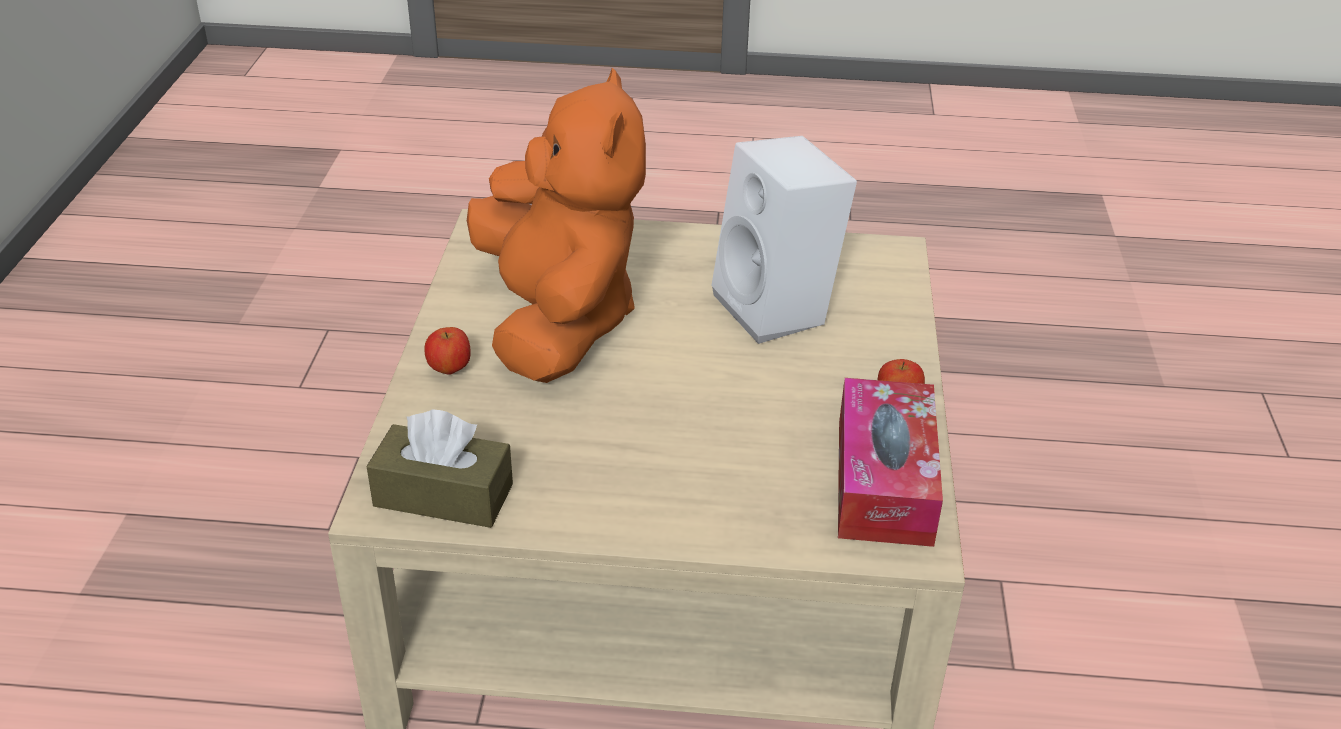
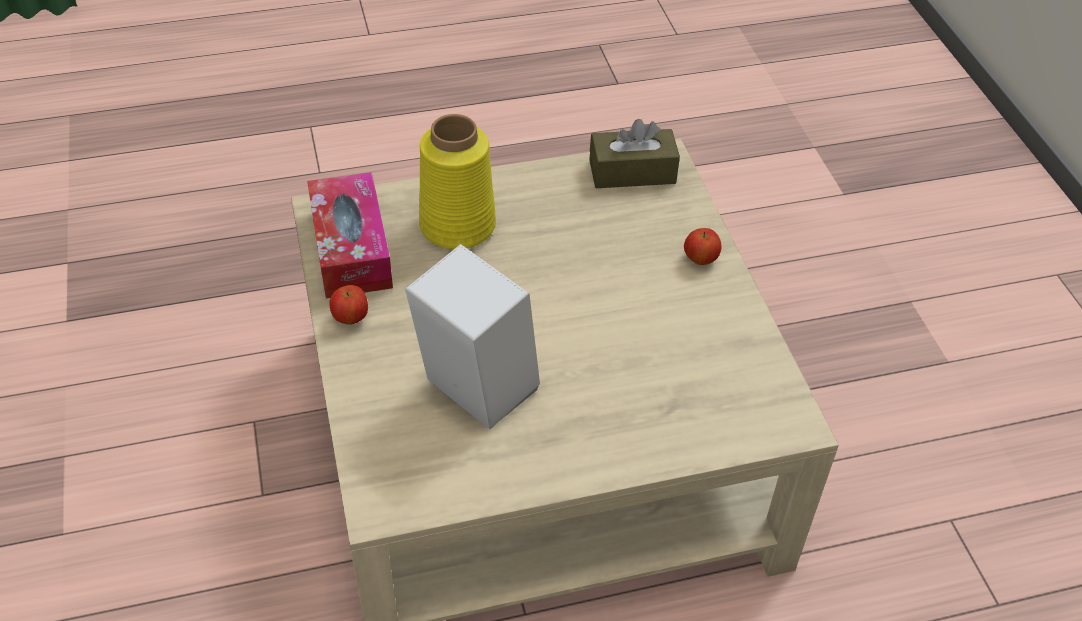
camera: 160 degrees right, 10 degrees up
(557, 321) = (652, 325): orange plush toy -> none
(731, 479) = (456, 225): none -> yellow vase

